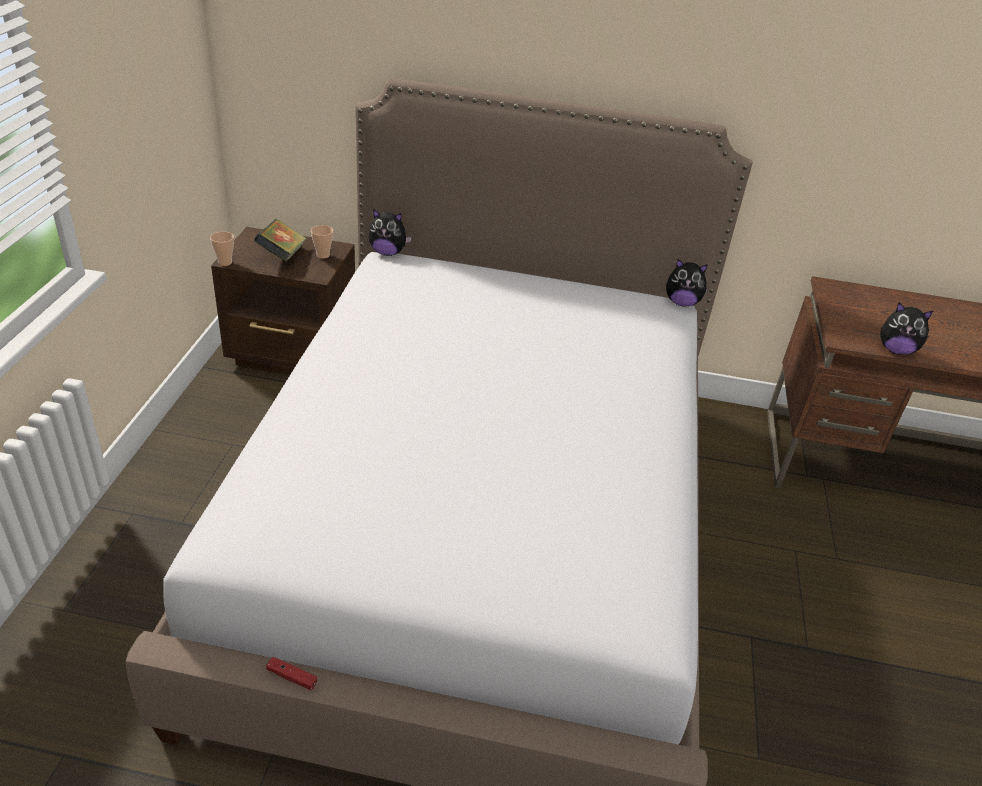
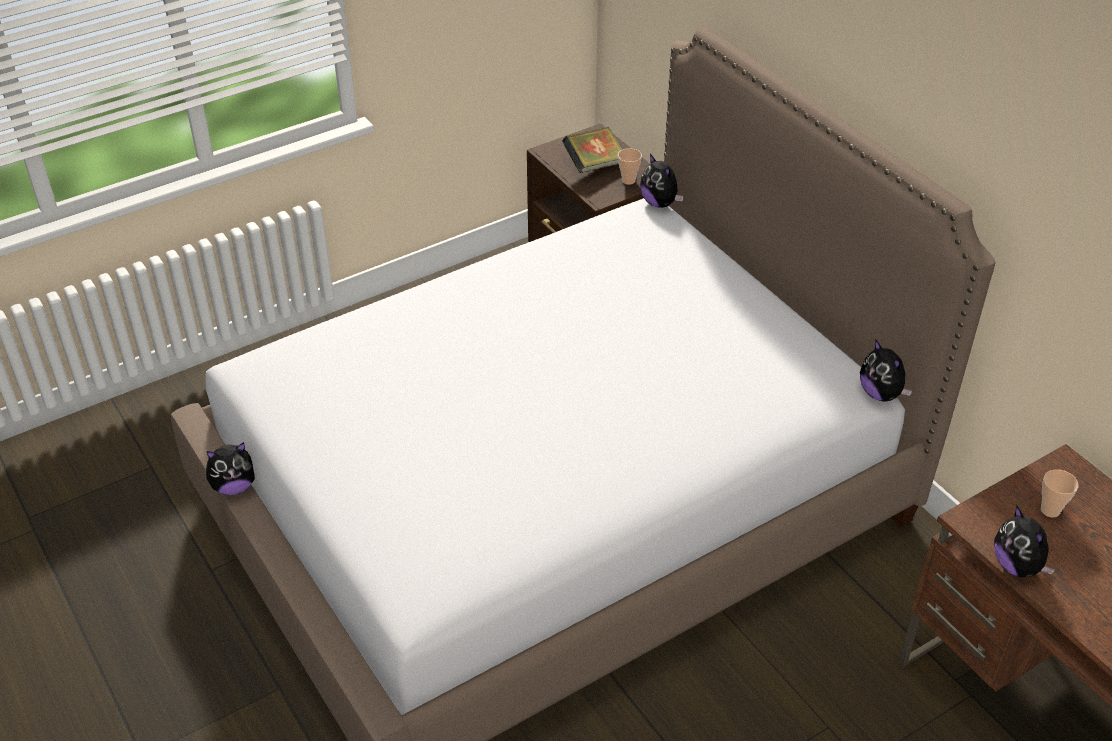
camera: 50 degrees right, 5 degrees up
(225, 262) = (540, 152): cup -> cup (1050, 510)
(292, 677) = (234, 486): red game controller -> plush toy

